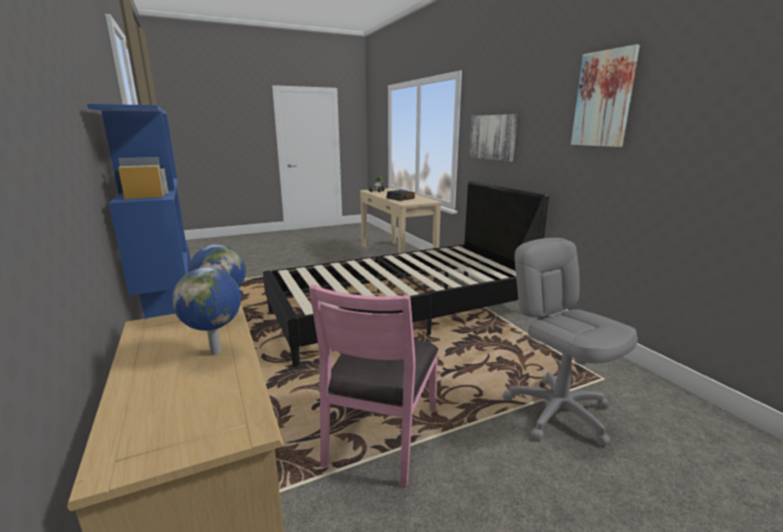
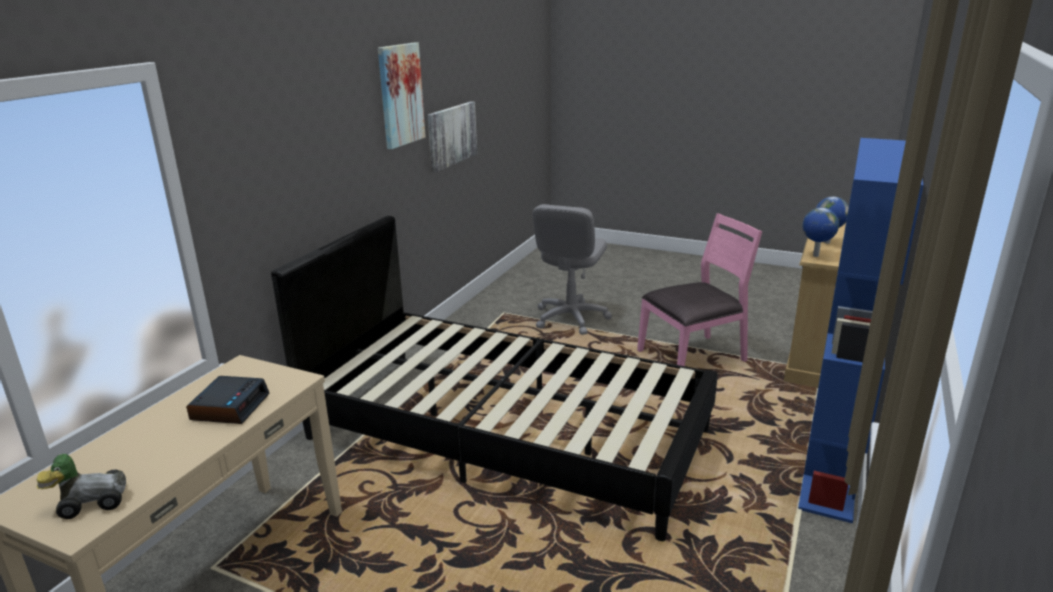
camera: 130 degrees left, 5 degrees up
(493, 137) = (279, 180): picture -> picture (451, 135)

